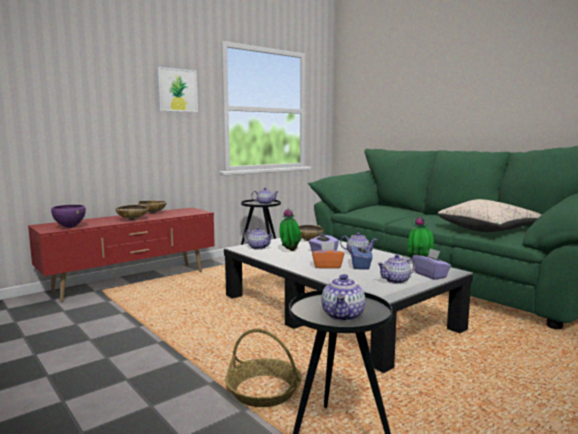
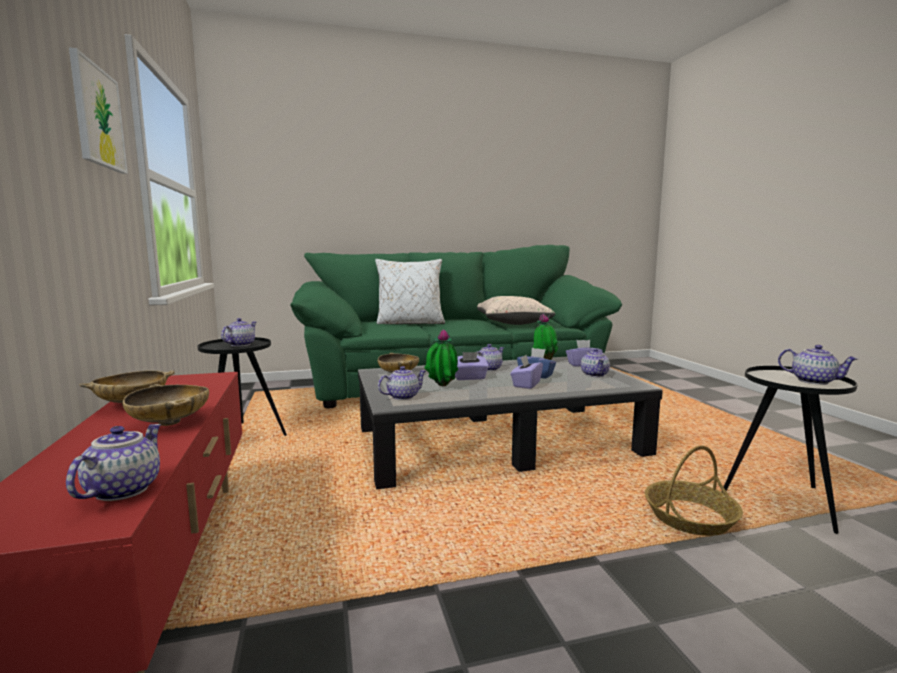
camera: 65 degrees left, 0 degrees up
(69, 227) = (122, 490): purple bowl -> teapot
(327, 266) = (526, 384): orange tissue box -> purple tissue box
(408, 213) = (410, 323): none -> white pillow

